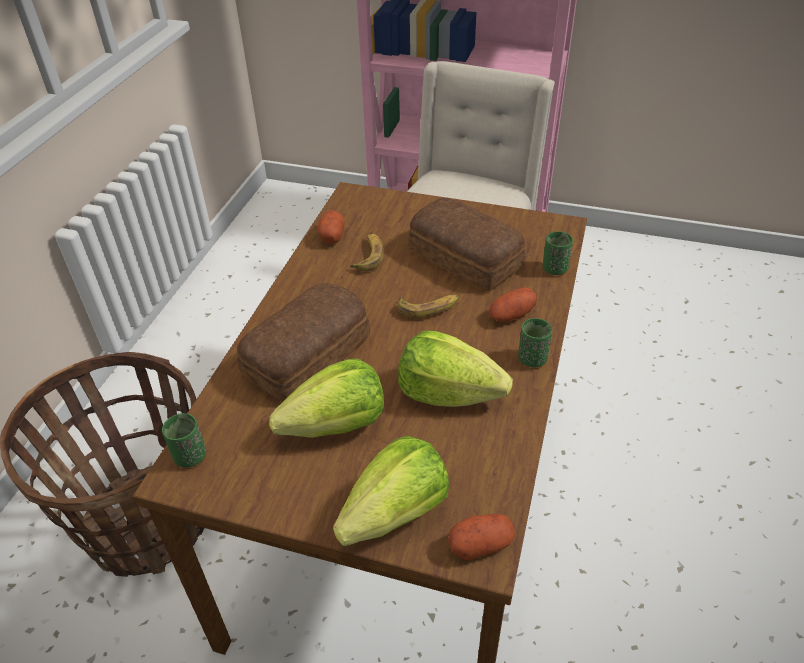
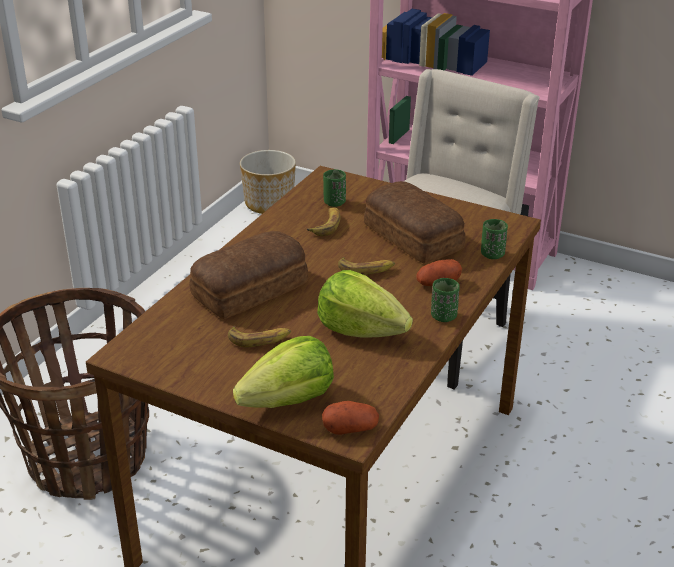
camera: 10 degrees right, 10 degrees down
(190, 456) = (136, 343): green cup -> green cup (334, 202)
(271, 204) = (269, 203): none -> planter
(332, 236) = (298, 206): potato -> none
(337, 425) = (259, 339): lettuce -> banana

